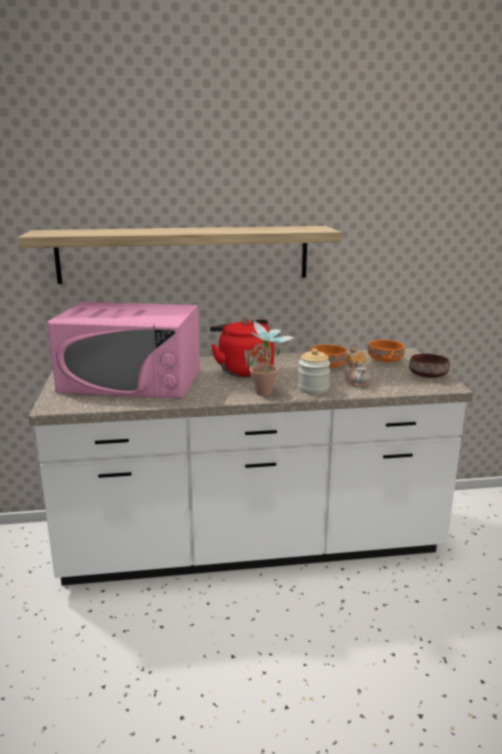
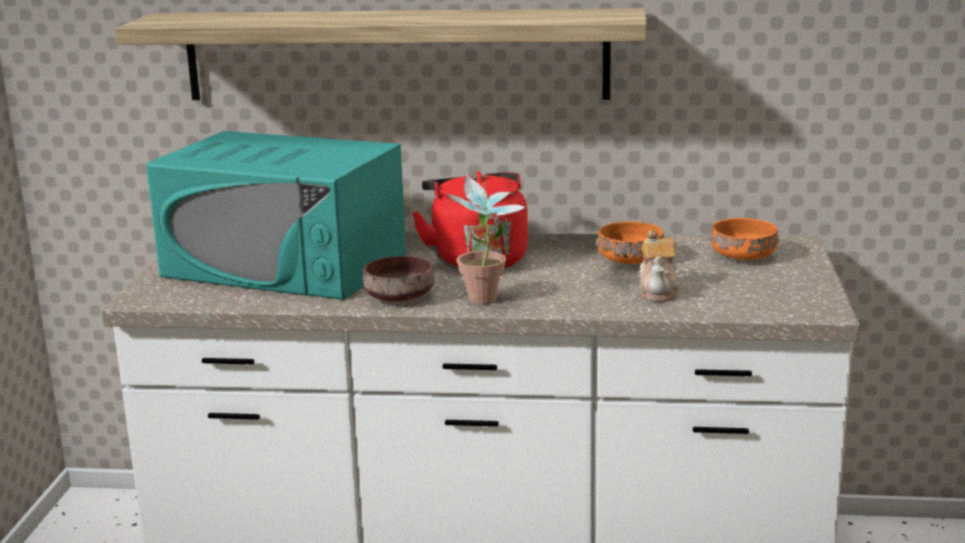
camera: 15 degrees right, 0 degrees up
(132, 380) = (285, 265): pink microwave -> turquoise microwave
(313, 389) = (571, 299): jar -> none
(427, 375) = (797, 289): brown bowl -> brown bowl (398, 296)

